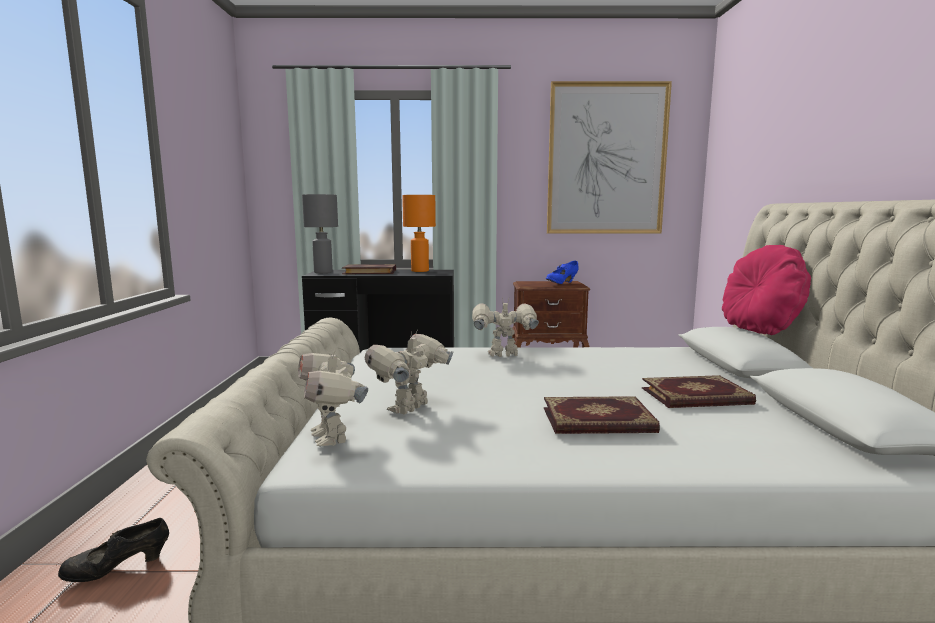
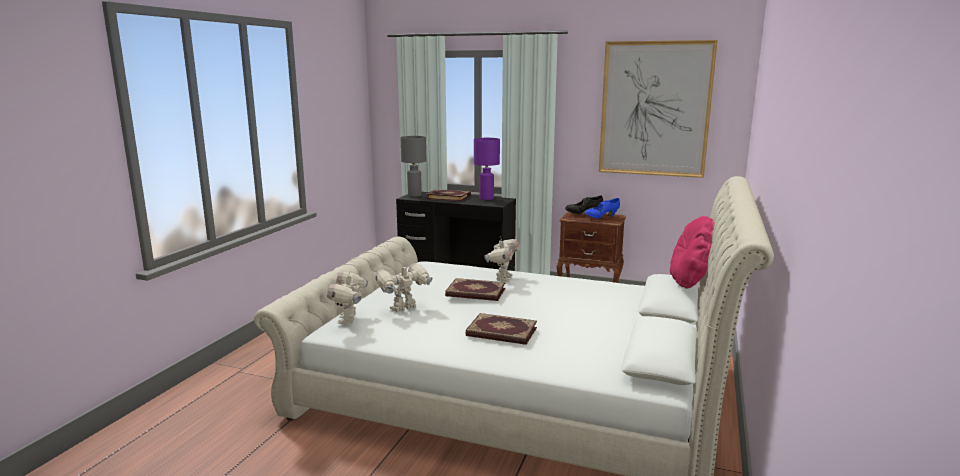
camera: 20 degrees right, 5 degrees up
(118, 569) = (254, 373): black shoe -> black shoe (583, 214)
(420, 271) = (487, 199): orange table lamp -> purple table lamp
(503, 356) = (502, 278): toy robot -> toy robot turned 90 degrees clockwise
(696, 397) = (591, 326): book -> book (475, 293)

